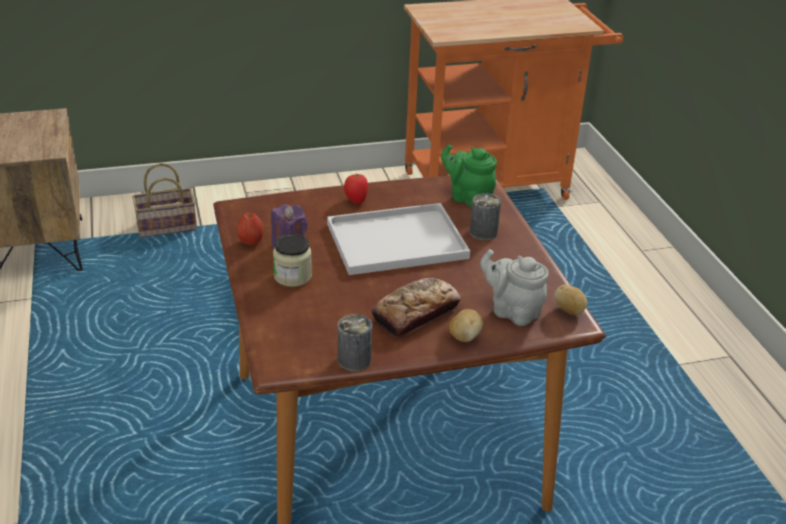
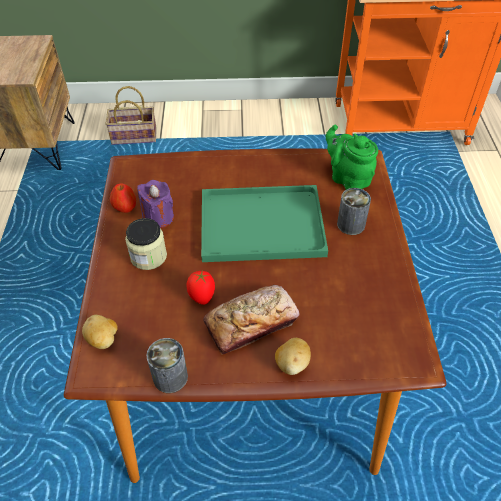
camera: 15 degrees right, 15 degrees up
(355, 201) = (238, 170): tomato -> tomato (202, 297)
(394, 242) = (259, 226): white tray -> green tray
(512, 311) = (352, 335): grey teapot -> none
(569, 311) = (413, 344): potato -> potato (103, 340)

